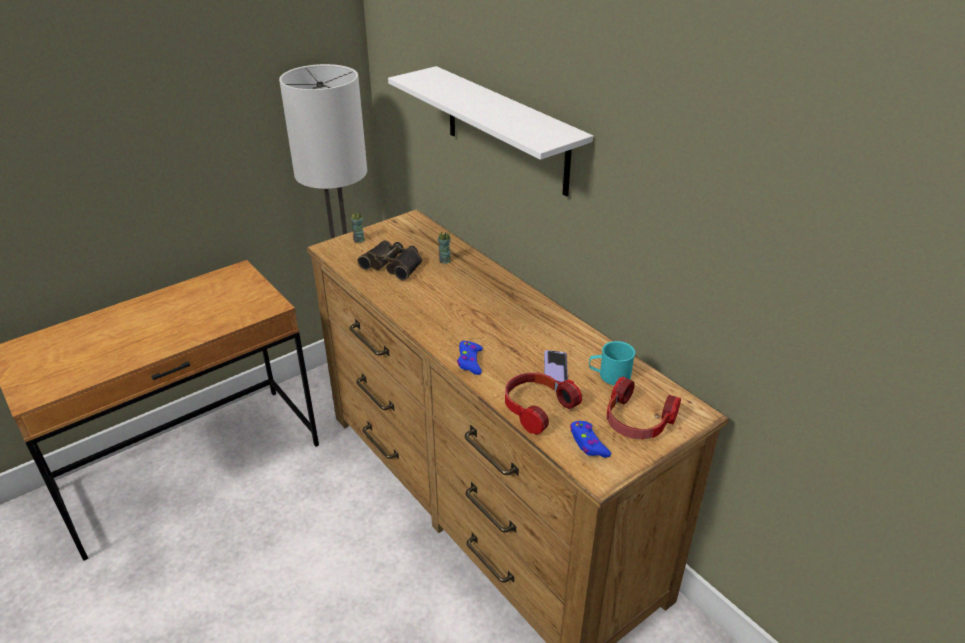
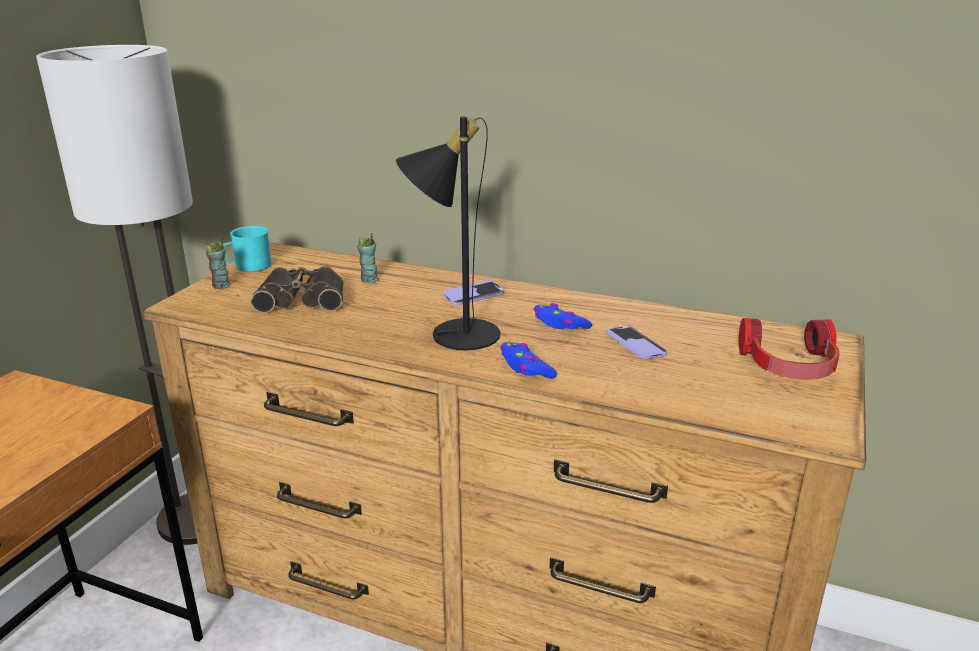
camera: 30 degrees left, 10 degrees down
(454, 320) = (452, 333): none -> black table lamp
(496, 293) = (473, 294): none -> phone
(506, 130) = (438, 70): white shelf -> none
(536, 408) = (666, 389): headphones -> none
(588, 444) = (771, 404): blue game controller -> blue game controller (560, 324)
(609, 375) = (702, 334): turquoise mug -> turquoise mug (247, 266)

